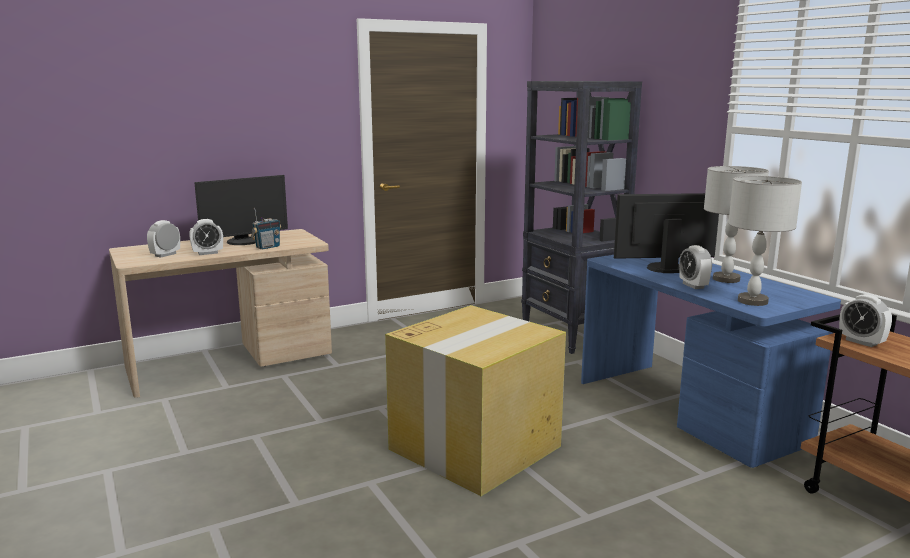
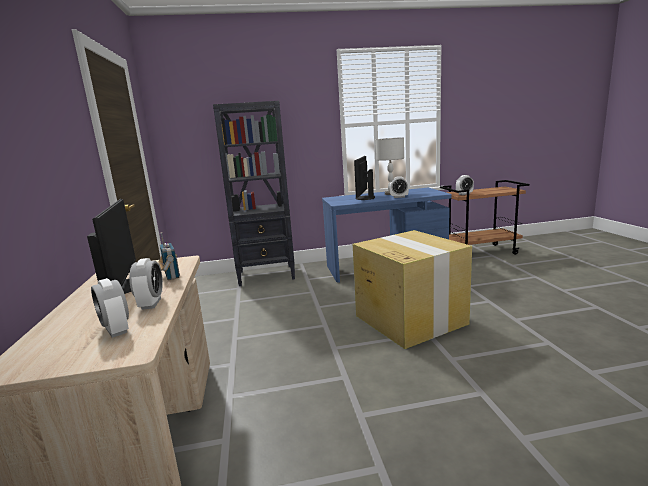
camera: 70 degrees left, 0 degrees up
(752, 301) = (427, 193): grey table lamp -> none

